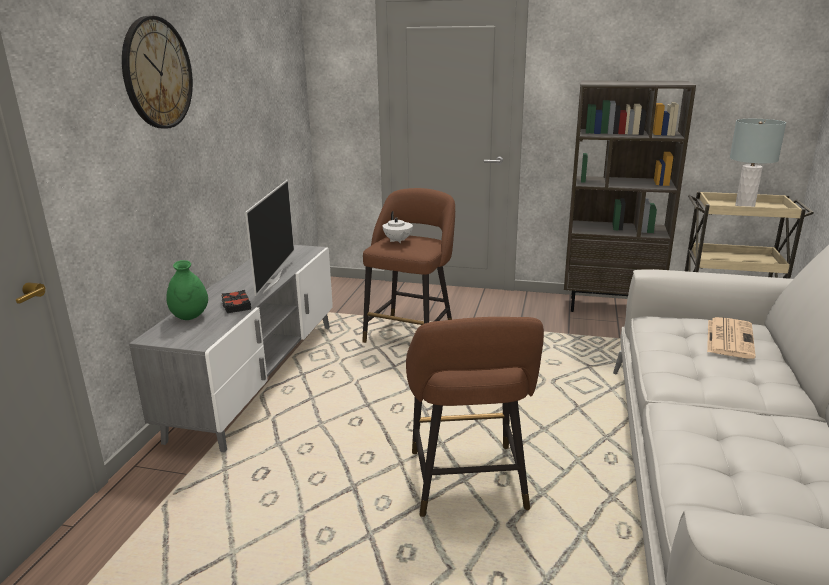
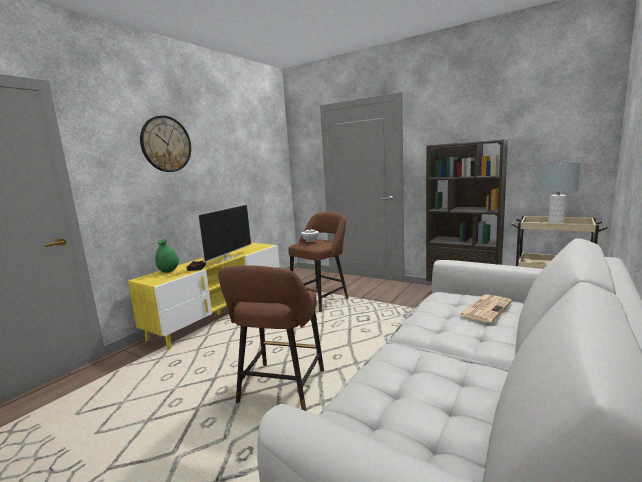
camera: 20 degrees right, 10 degrees down
(258, 377) = (220, 314): grey tv stand -> yellow tv stand

